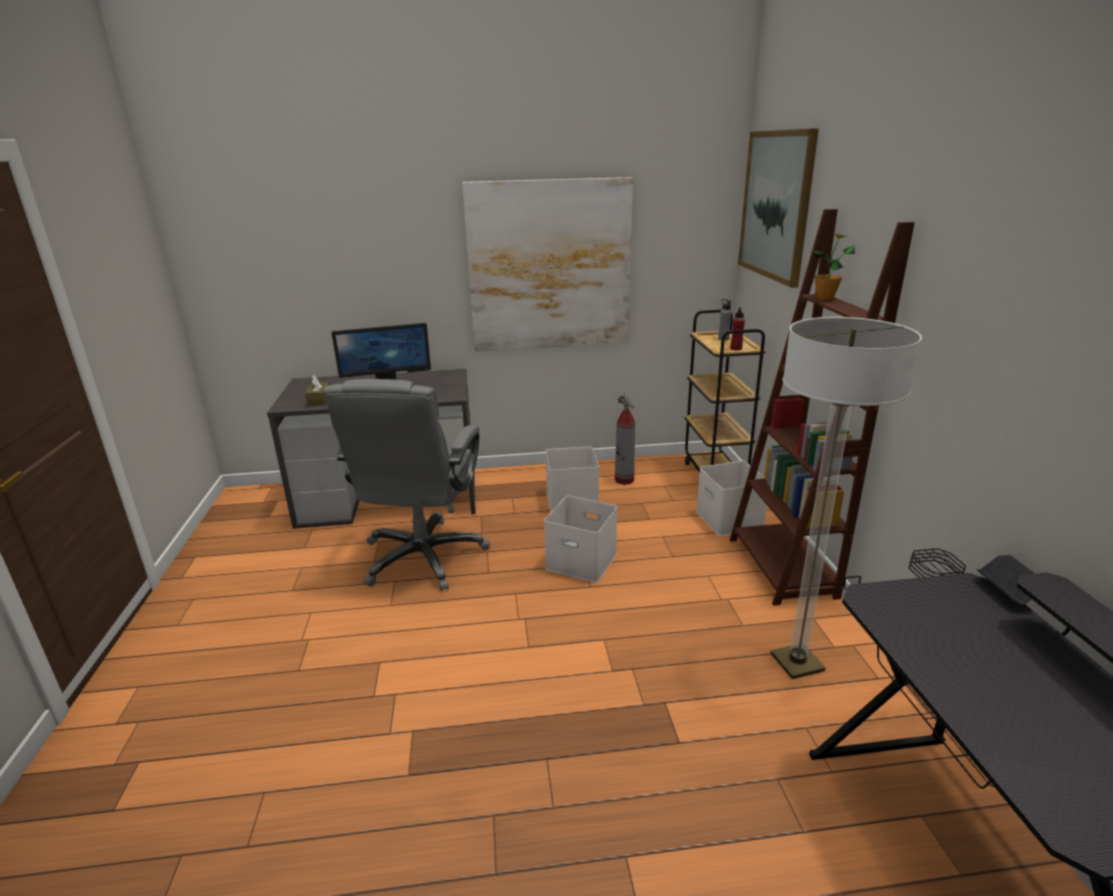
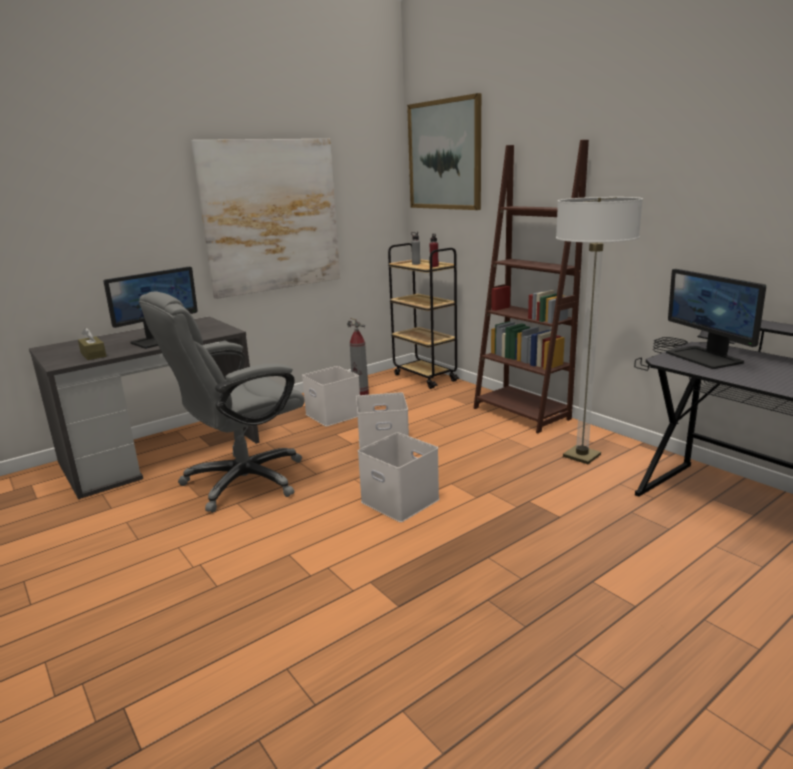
camera: 30 degrees left, 5 degrees down
(423, 556) = (244, 480): grey office chair -> grey office chair turned 75 degrees clockwise
(727, 519) = (459, 397): white storage box -> white storage box (398, 501)
(825, 298) = (519, 206): potted plant -> none
(944, 614) = (705, 357): none -> monitor

